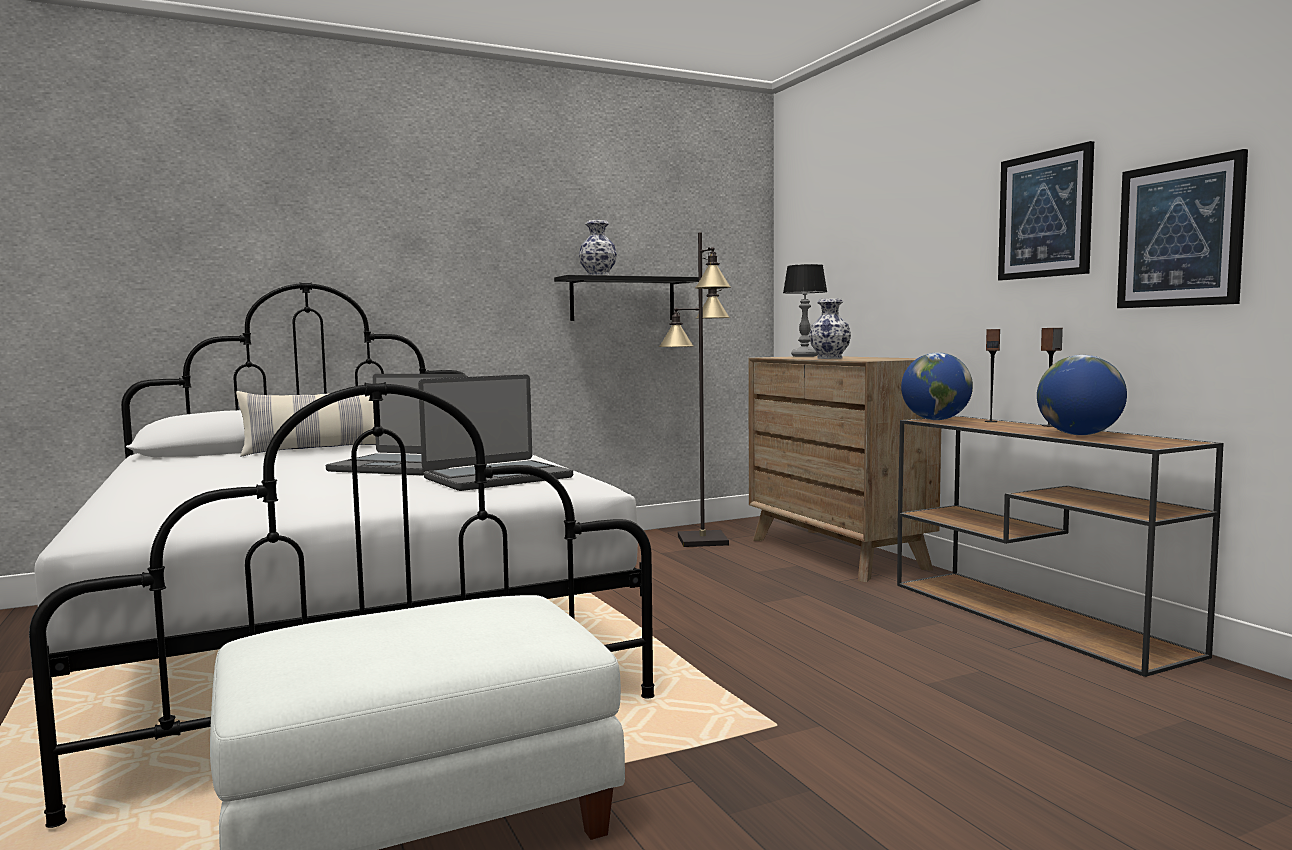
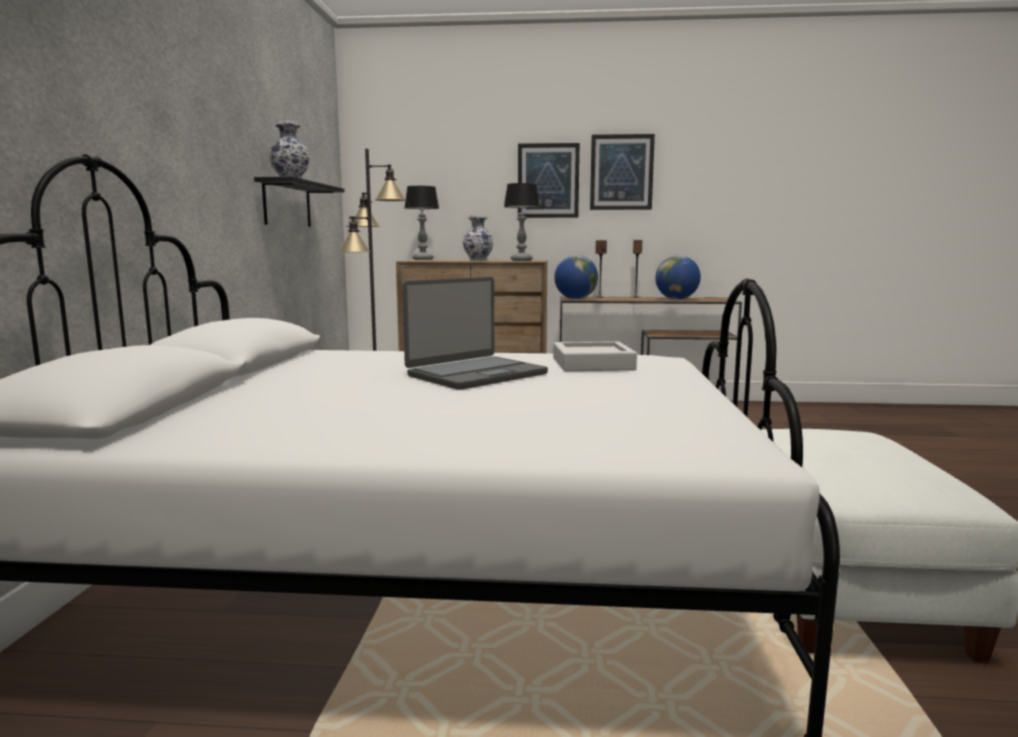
camera: 60 degrees left, 5 degrees up
(317, 450) = (264, 385): pillow -> none
(497, 478) = (592, 364): laptop -> grey tray
(865, 359) = (521, 260): none -> table lamp
(1180, 234) = (703, 192): picture -> picture (548, 181)

